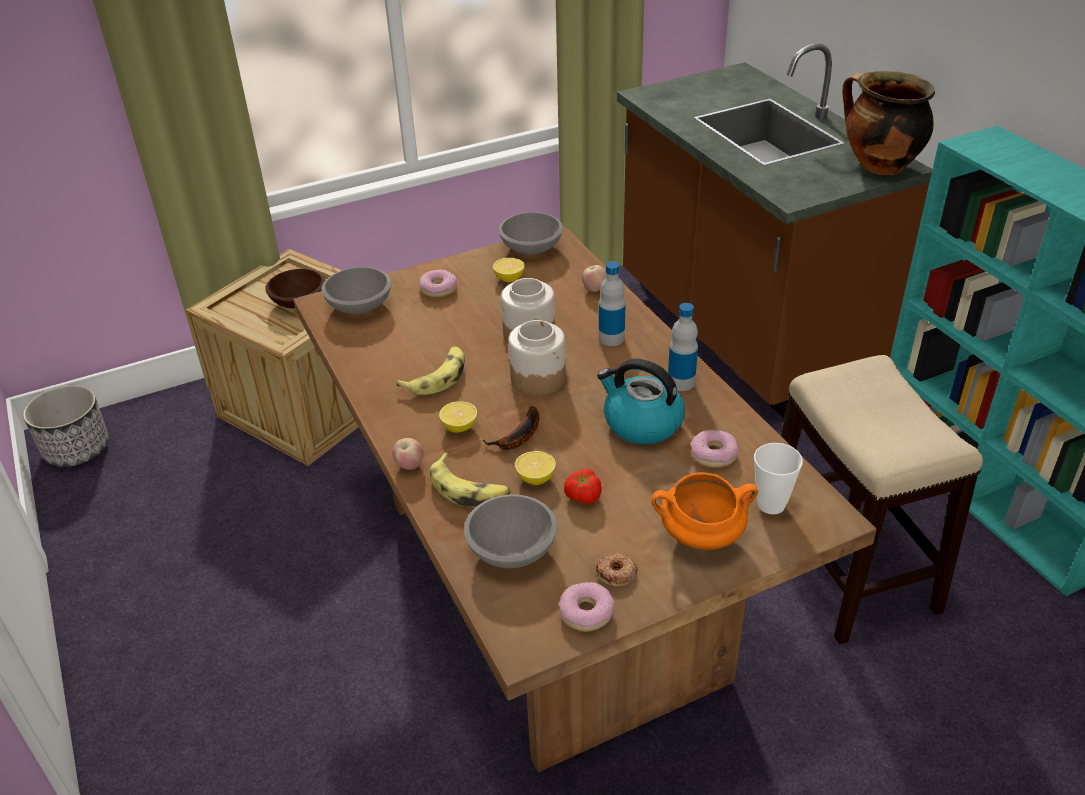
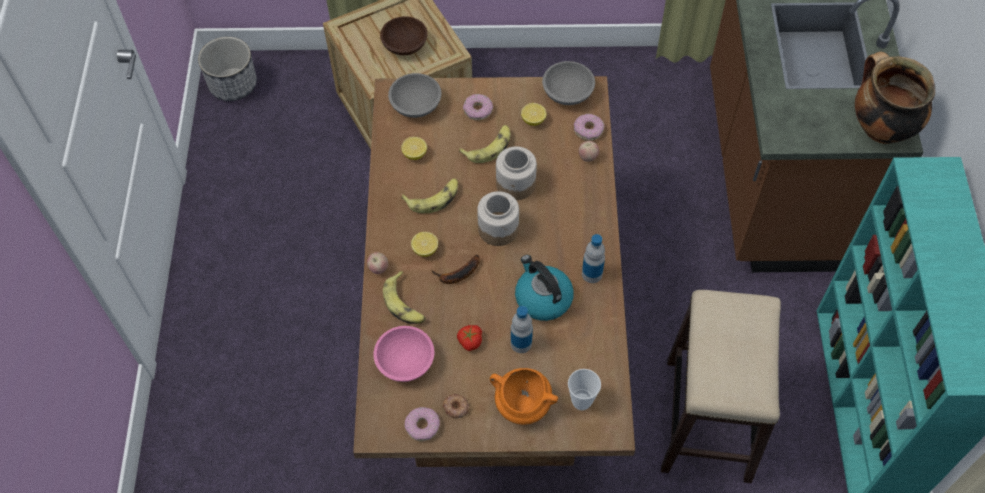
camera: 25 degrees right, 20 degrees up
(474, 314) = (489, 147): none -> banana
(513, 549) = (406, 362): grey bowl -> pink bowl
(536, 478) = (449, 314): lemon -> lemon (414, 154)
(611, 338) = (570, 212): bottle -> bottle (521, 343)
(713, 454) = (572, 345): donut -> donut (588, 130)

